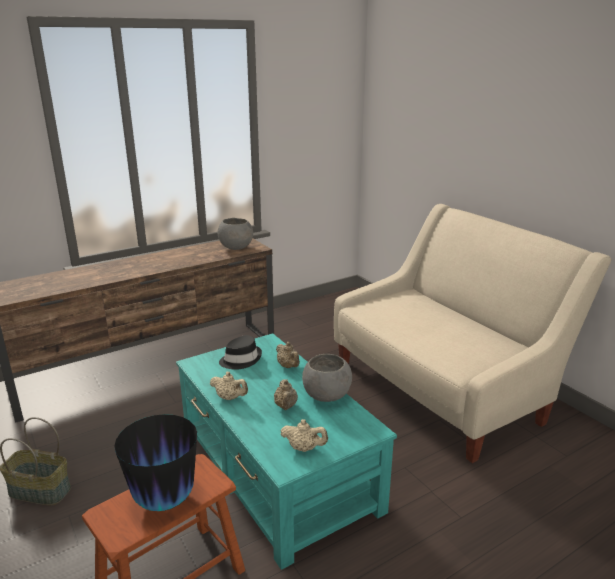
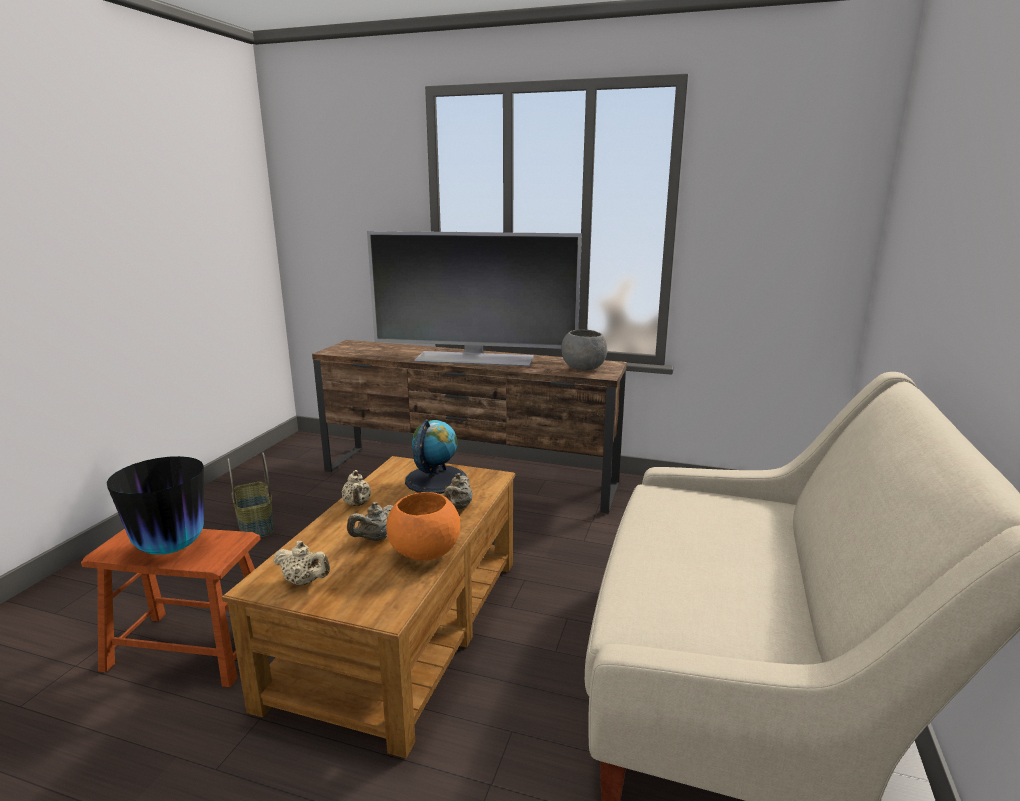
camera: 50 degrees right, 5 degrees down
(147, 264) = (475, 358): none -> television
(240, 359) = (435, 479): black hat -> globe
(276, 469) = (399, 627): turquoise coffee table -> brown coffee table
(304, 448) = (304, 581): beige teapot -> beige teapot turned 45 degrees counterclockwise
(327, 396) = (424, 553): grey bowl -> orange bowl

